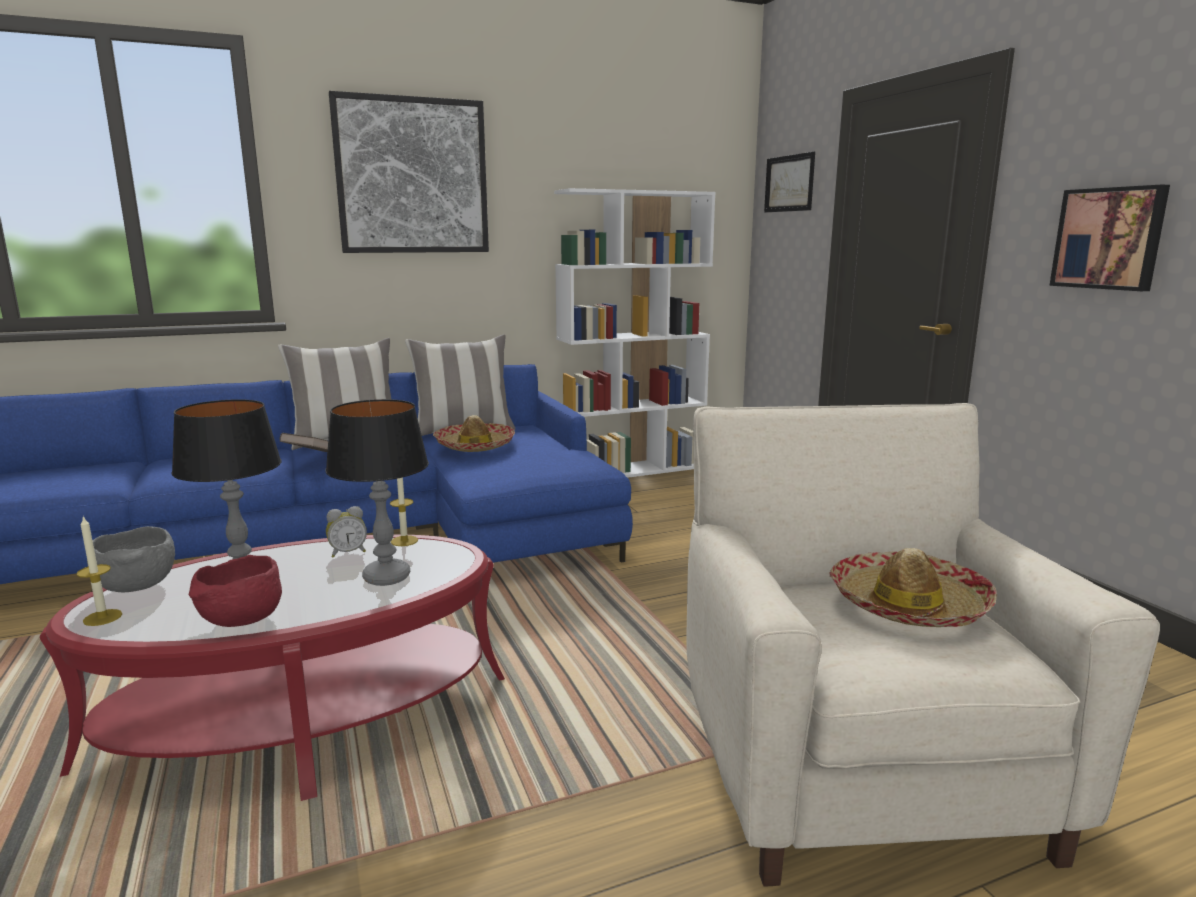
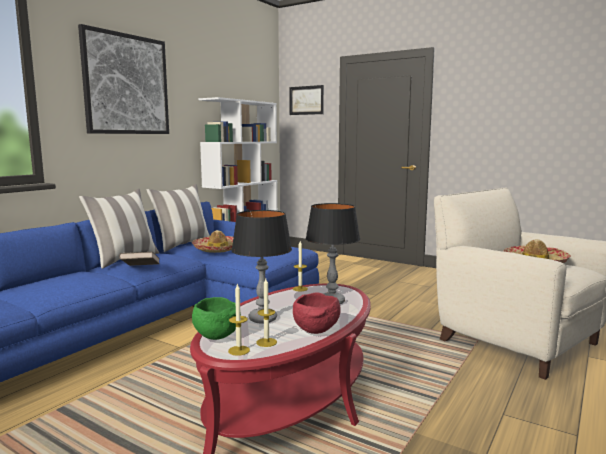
camera: 35 degrees left, 5 degrees down
(137, 586) = (215, 336): grey bowl -> green bowl
(156, 617) = (266, 342): none -> candle
(348, 552) = (286, 298): alarm clock -> none
(1109, 238) = (487, 126): picture -> none

